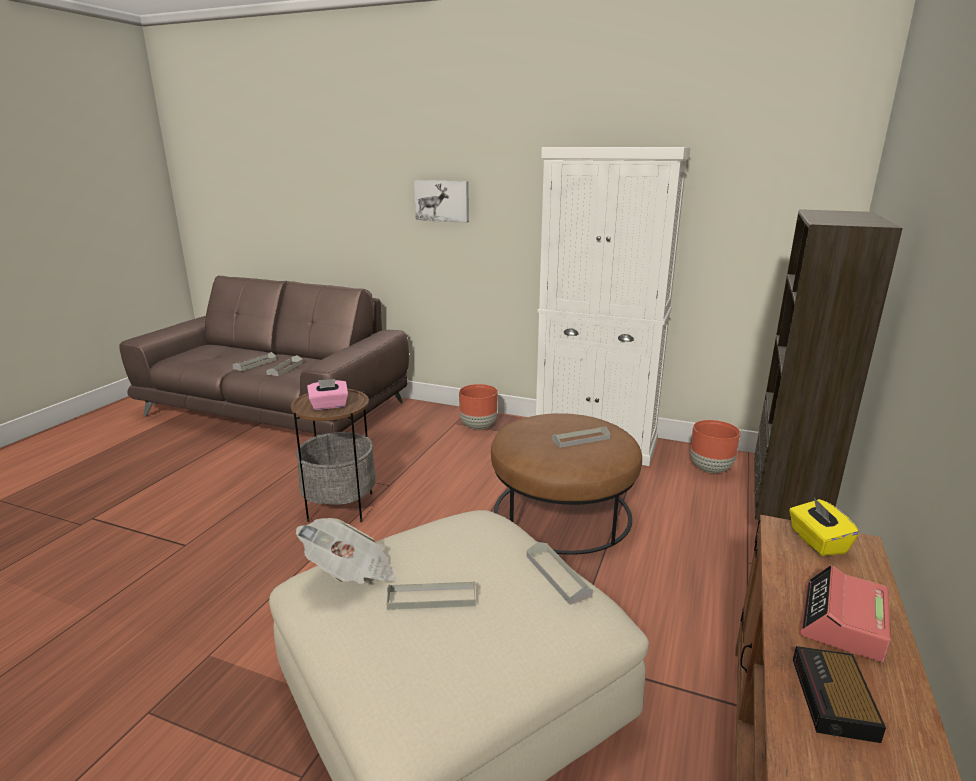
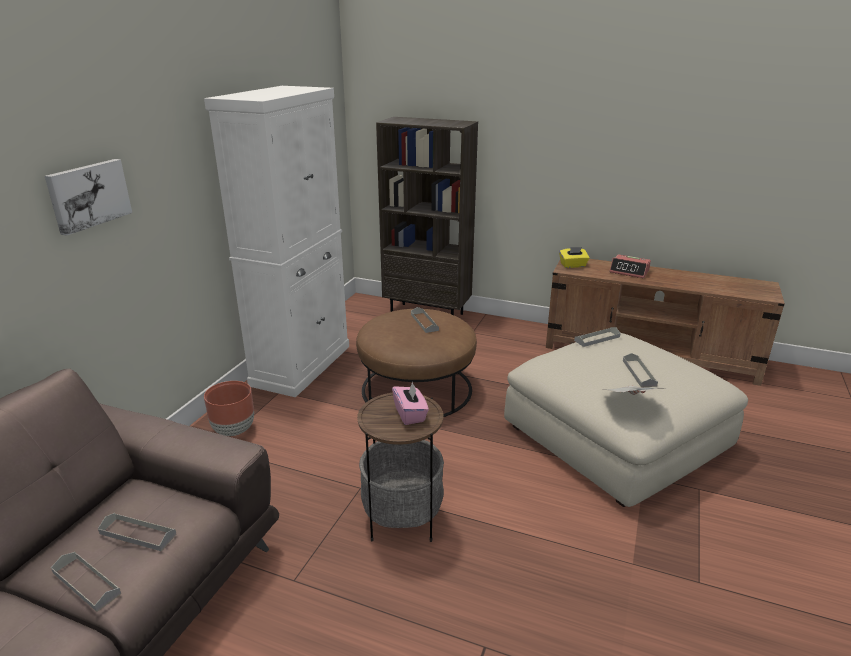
camera: 90 degrees left, 5 degrees up
(710, 468) = (358, 325): brown planter -> none
(834, 700) = (673, 280): alarm clock -> none

